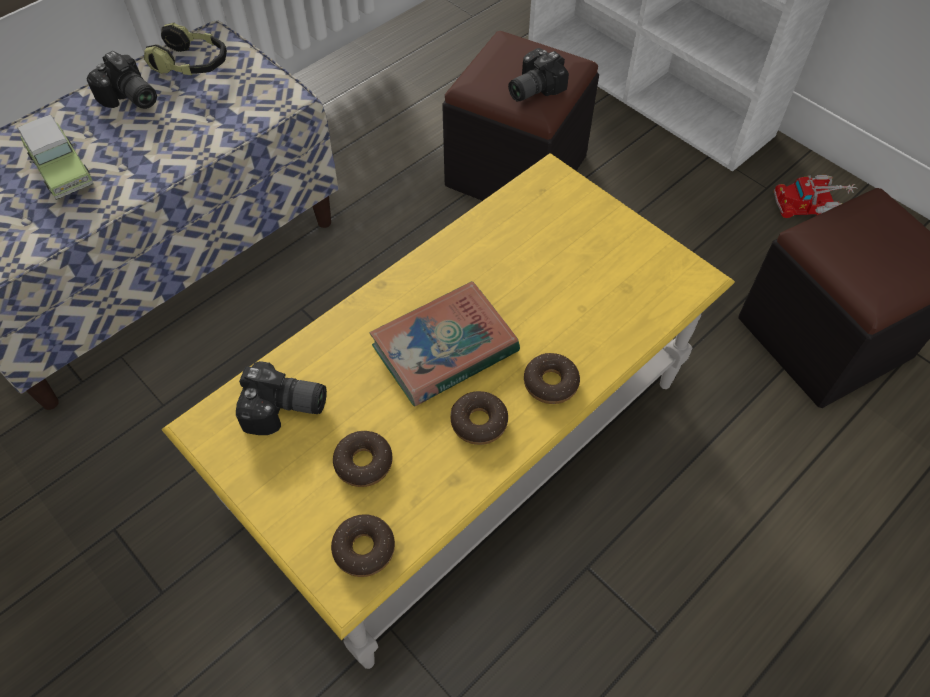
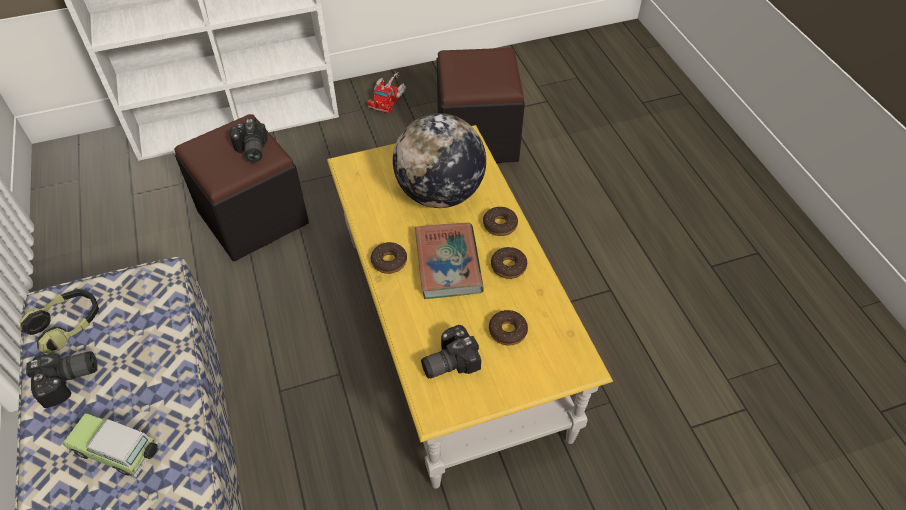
camera: 65 degrees left, 5 degrees down
(62, 171) = (119, 452): toy car -> toy car turned 150 degrees counterclockwise
(285, 410) = (448, 361): camera -> camera turned 150 degrees counterclockwise
(364, 549) = (564, 349): donut -> donut (389, 261)
(565, 290) = (440, 193): none -> globe

